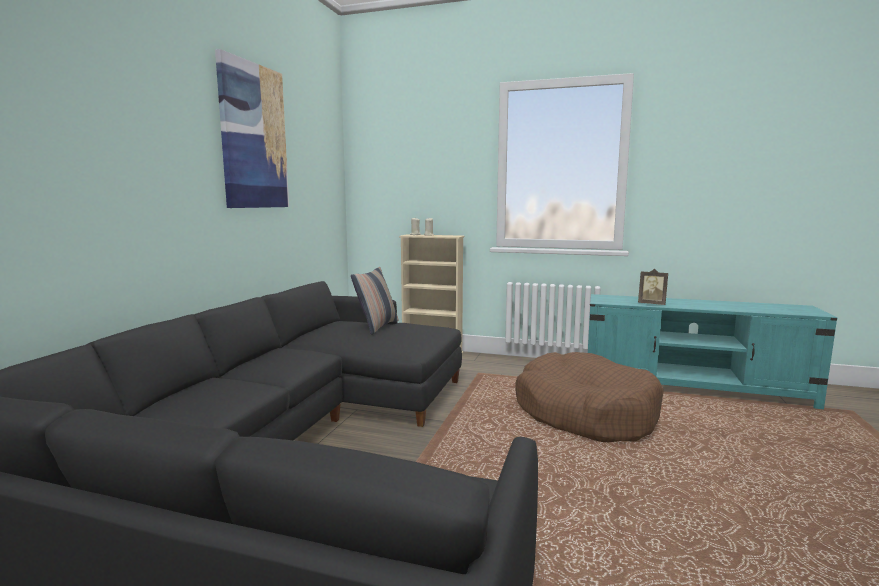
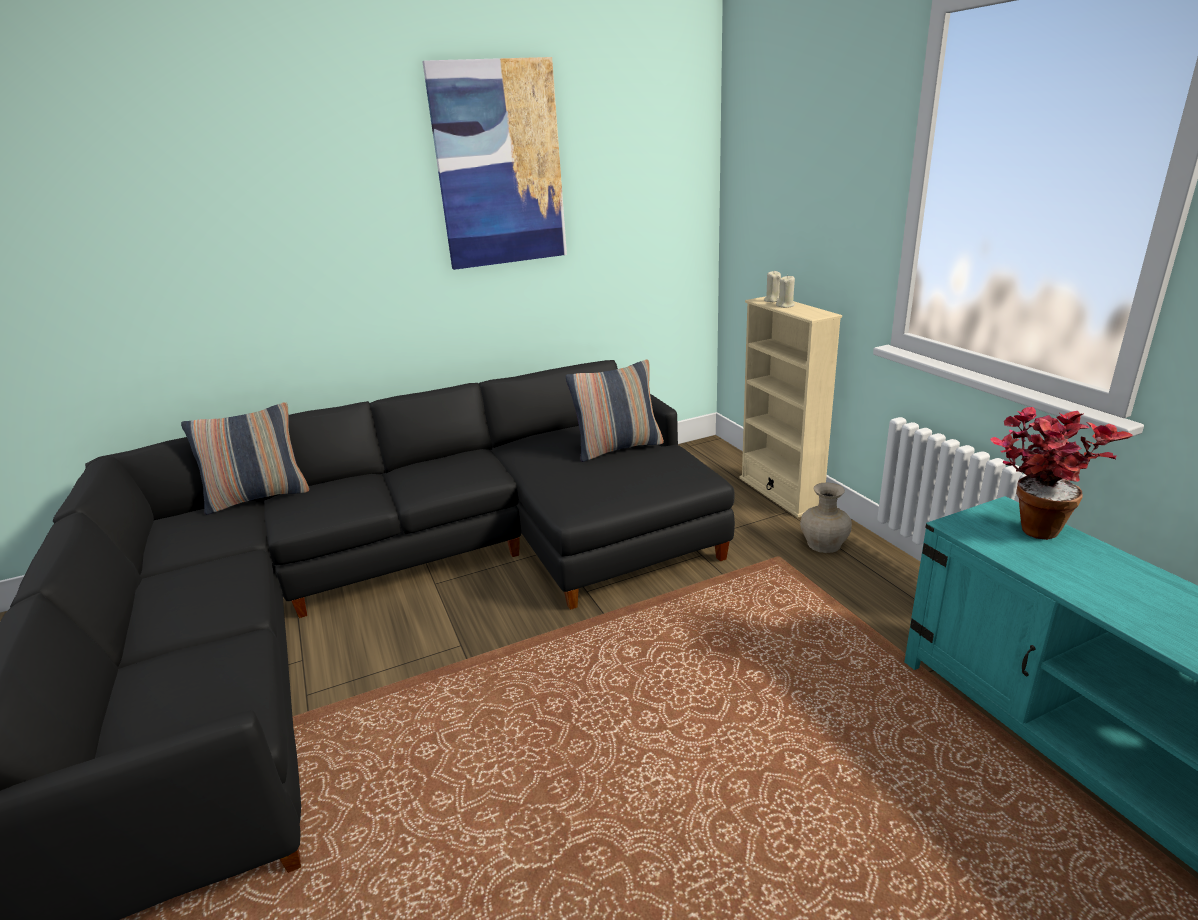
camera: 50 degrees right, 15 degrees up
(130, 413) = (258, 497): none -> pillow
(487, 363) = (824, 544): none -> beige vase
(585, 413) = (797, 711): brown dog bed -> none
(615, 297) = (1032, 524): none -> potted plant
(652, 304) = (1058, 576): picture frame -> none

